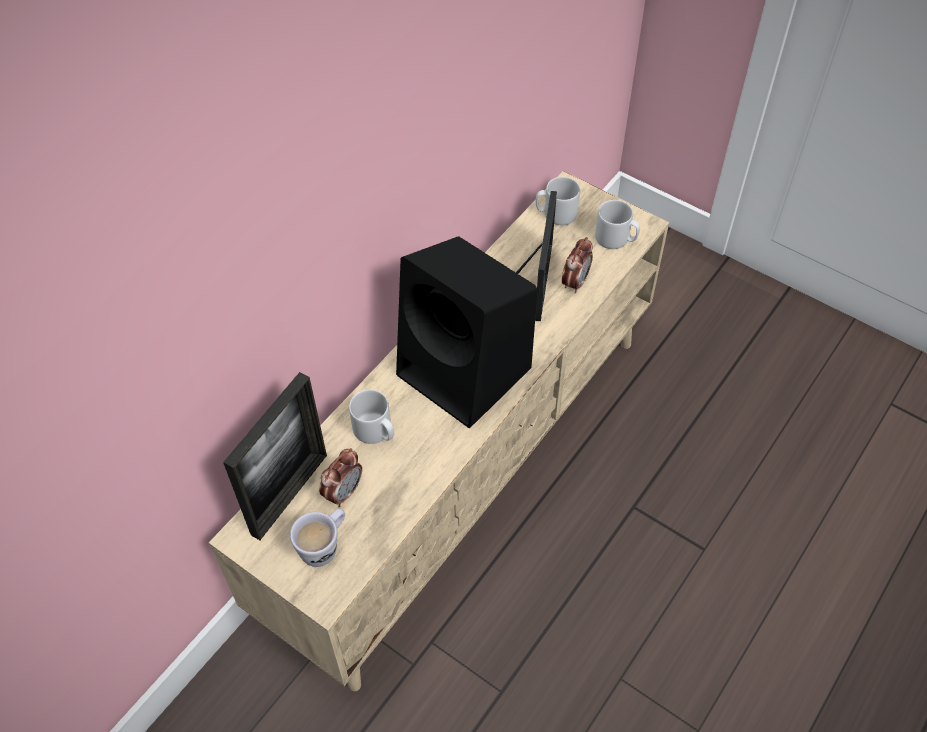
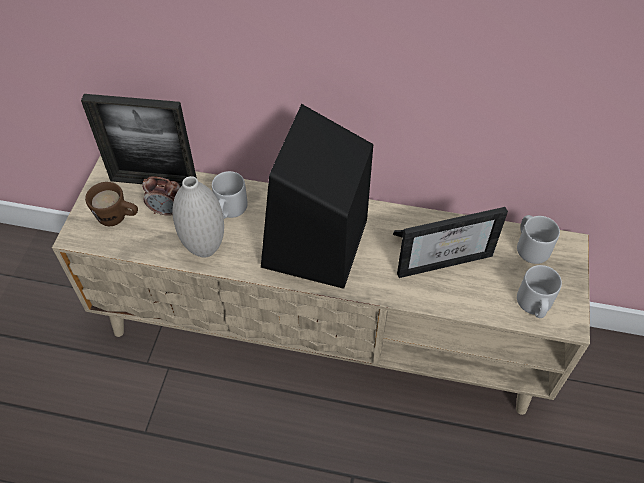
camera: 65 degrees right, 0 degrees up
(324, 546) = (118, 218): white mug -> brown mug
(417, 471) = (205, 248): none -> white vase
(575, 282) = (459, 289): alarm clock -> none

